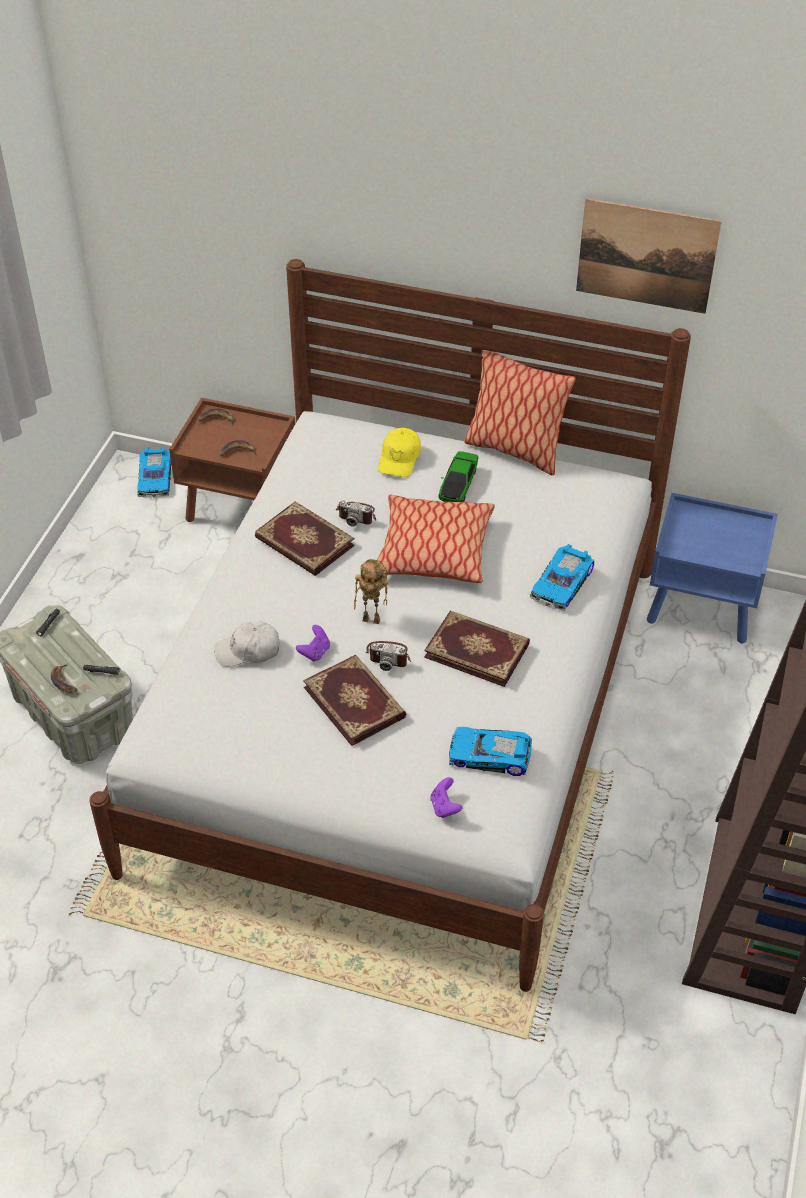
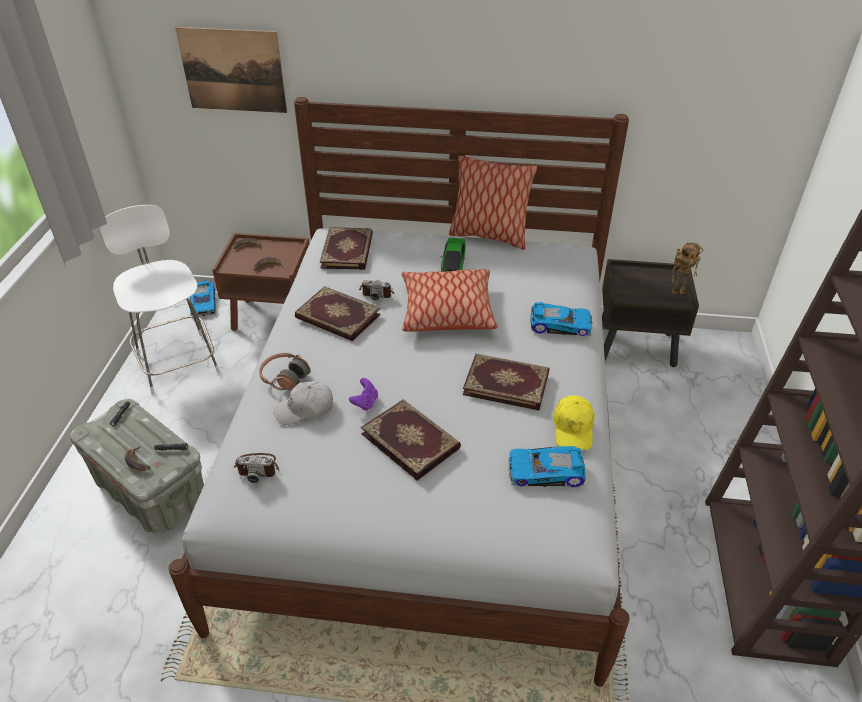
camera: 10 degrees left, 5 degrees down
(115, 555) = (177, 361): none -> white stool
(232, 611) = (285, 377): none -> headphones
(334, 453) = (348, 251): none -> book
(373, 619) = (410, 369): toy robot -> toy robot (678, 291)
(389, 656) = (431, 397): camera -> camera (258, 467)
(399, 459) = (402, 250): yellow cap -> yellow cap (573, 428)
(445, 807) = (518, 526): purple game controller -> none
(563, 584) = (560, 324): toy car -> toy car turned 105 degrees counterclockwise
(646, 256) = (591, 53): picture -> picture (233, 70)
(702, 609) = (636, 346): blue nightstand -> brown nightstand

